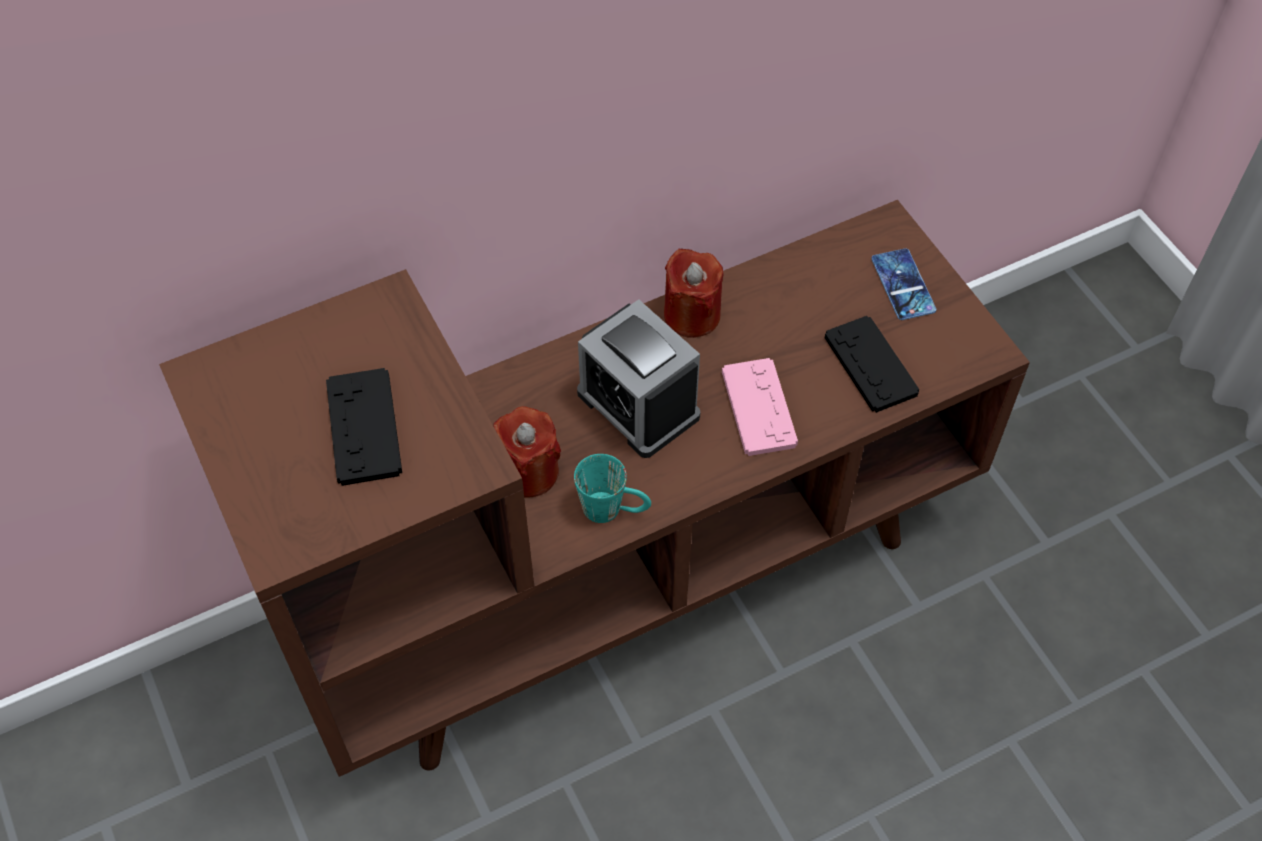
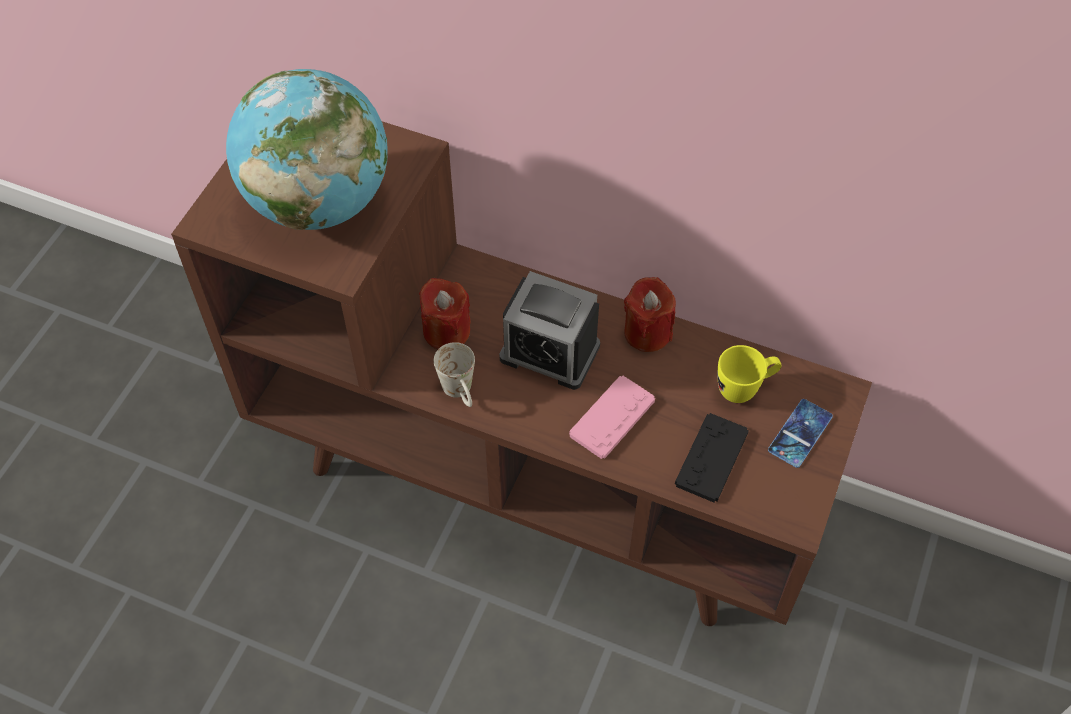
camera: 50 degrees right, 0 degrees up
(364, 428) = (319, 202): black game controller -> globe
(613, 510) = (461, 393): turquoise mug -> white mug
(638, 404) = (549, 352): alarm clock -> alarm clock turned 75 degrees counterclockwise
(821, 289) = (745, 388): none -> yellow mug

